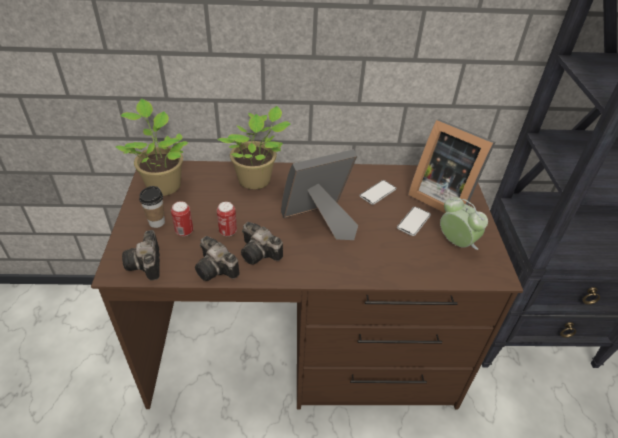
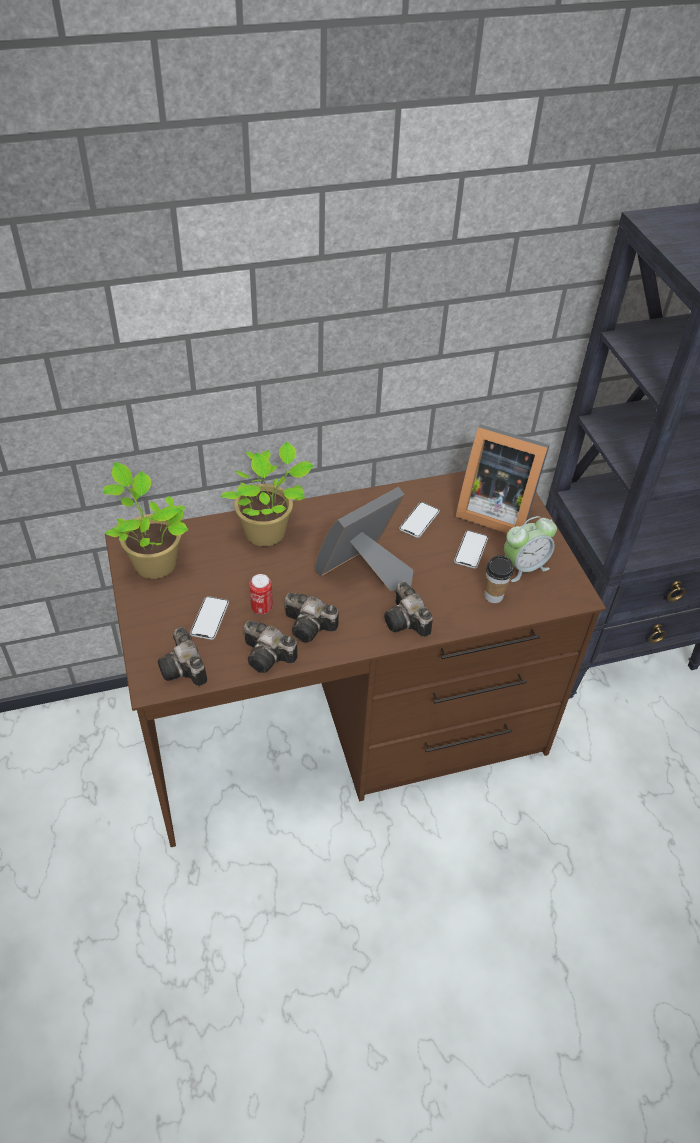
camera: 15 degrees left, 5 degrees up
(157, 222) = (170, 614): cup -> cup (493, 596)
(184, 231) = (209, 618): can -> phone
(341, 266) = (407, 622): none -> camera
(456, 243) = (524, 567): alarm clock -> alarm clock turned 120 degrees clockwise

